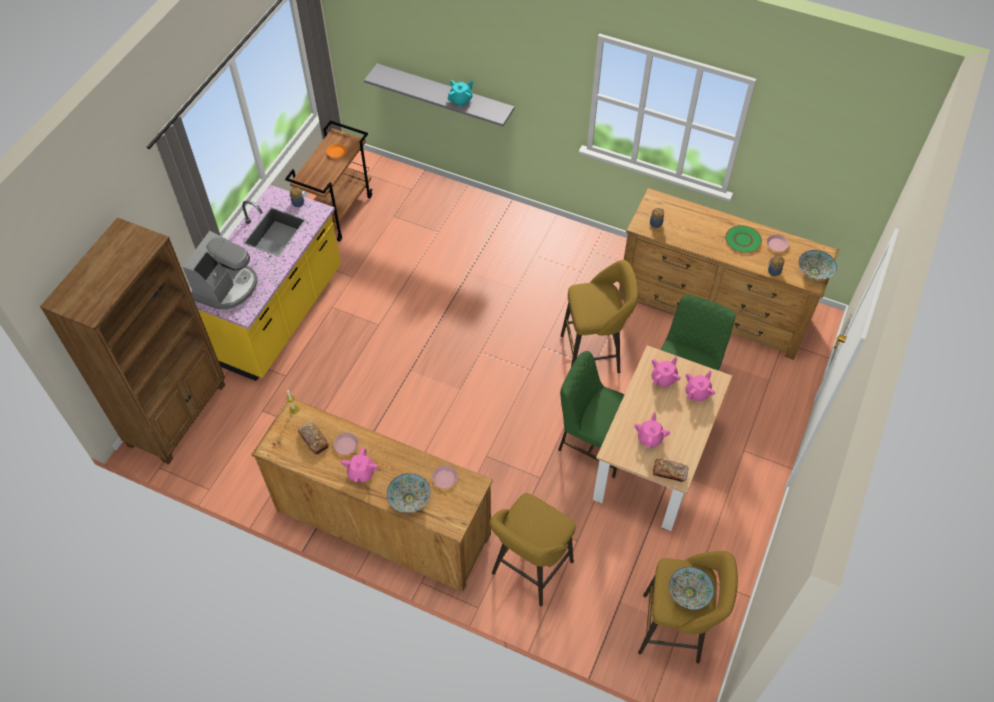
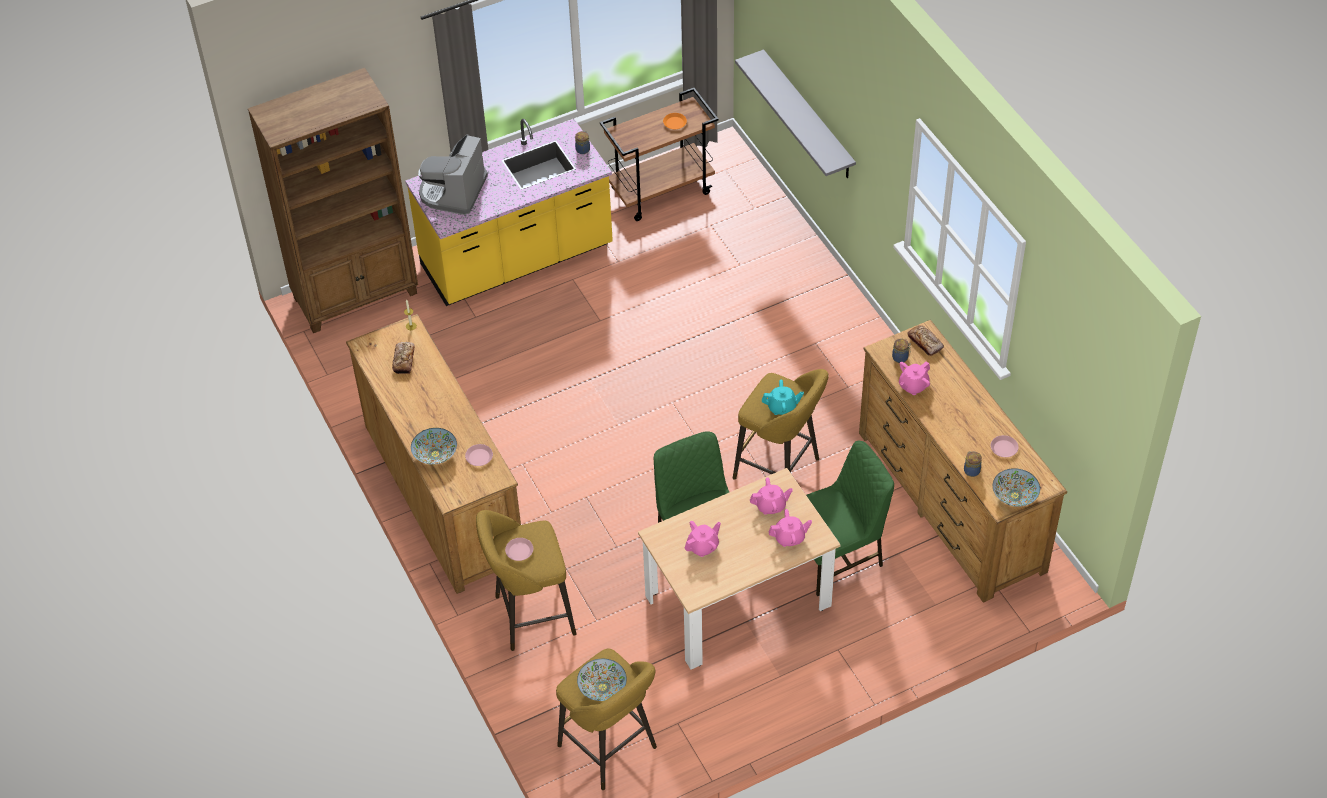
camera: 40 degrees right, 5 degrees down
(227, 287) = (453, 191): coffee machine -> coffee machine turned 135 degrees clockwise
(346, 445) = (425, 380): pink plate -> pink plate (519, 551)
(361, 473) = (416, 410): pink teapot -> pink teapot (913, 386)
(461, 100) = (808, 128): turquoise teapot -> turquoise teapot (782, 407)
(670, 472) = (690, 585): bread -> bread (925, 343)
(743, 240) = (973, 424): green plate -> none

